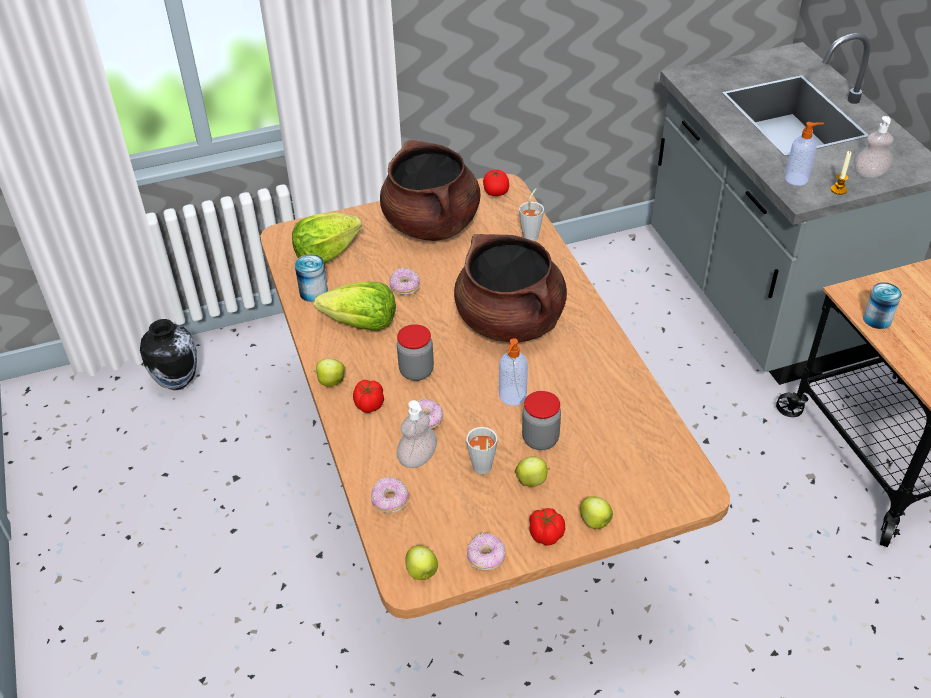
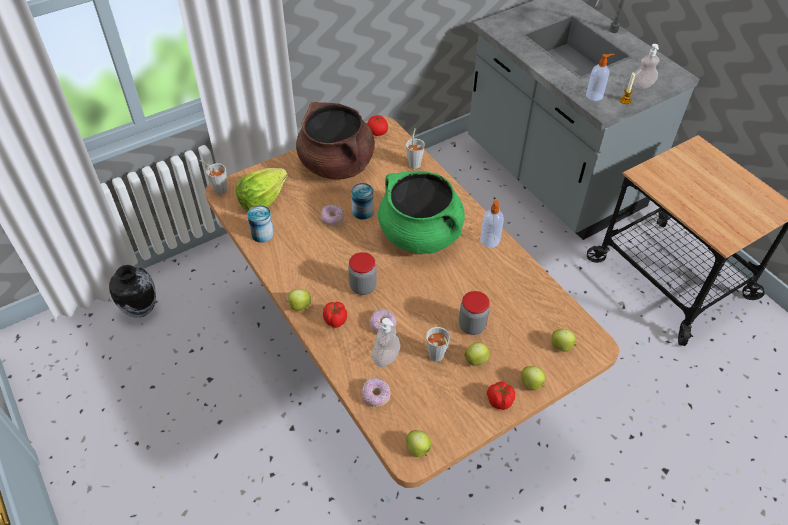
camera: 15 degrees left, 5 degrees up
(277, 233) = (218, 189): none -> grey cup
(361, 324) = (308, 254): lettuce -> none
(486, 557) = (462, 428): donut -> none
(510, 321) = (421, 235): brown cooking pot -> green cooking pot
(512, 396) = (441, 295): soap dispenser -> soap dispenser (489, 241)
(652, 484) = (562, 346): none -> apple
(877, 319) = (665, 191): can -> can (362, 211)

